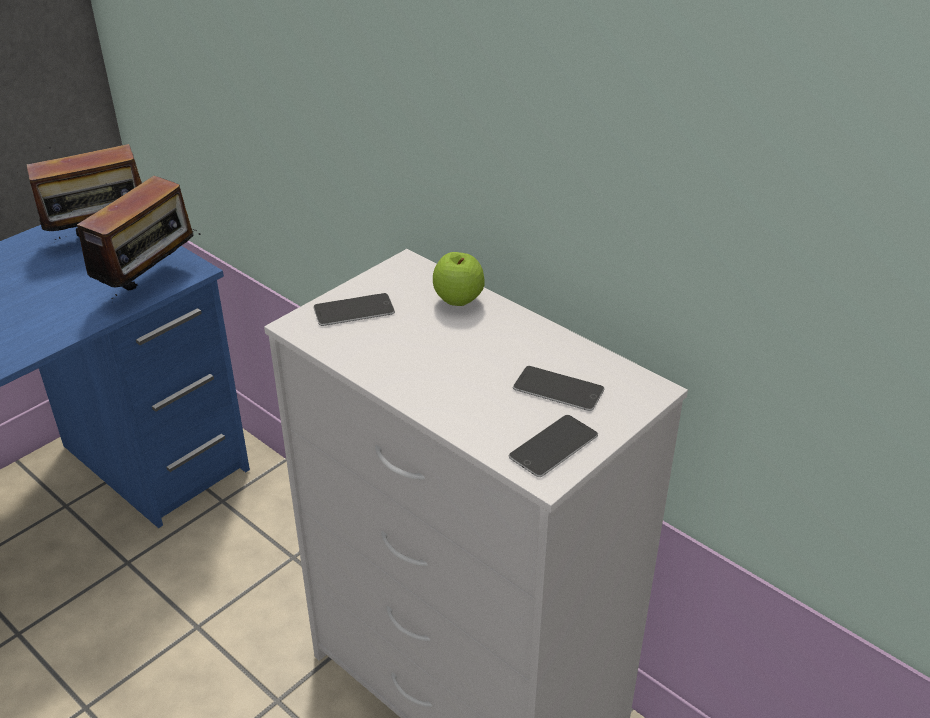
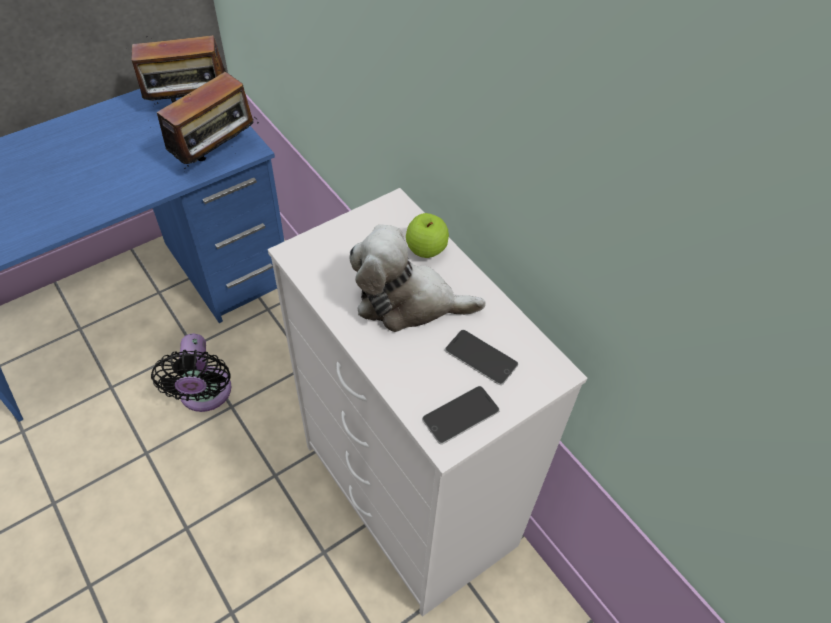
camera: 10 degrees right, 15 degrees up
(156, 619) = (205, 395): none -> black fan
(354, 310) = (341, 245): phone -> none
(453, 351) = (408, 302): none -> plush toy

